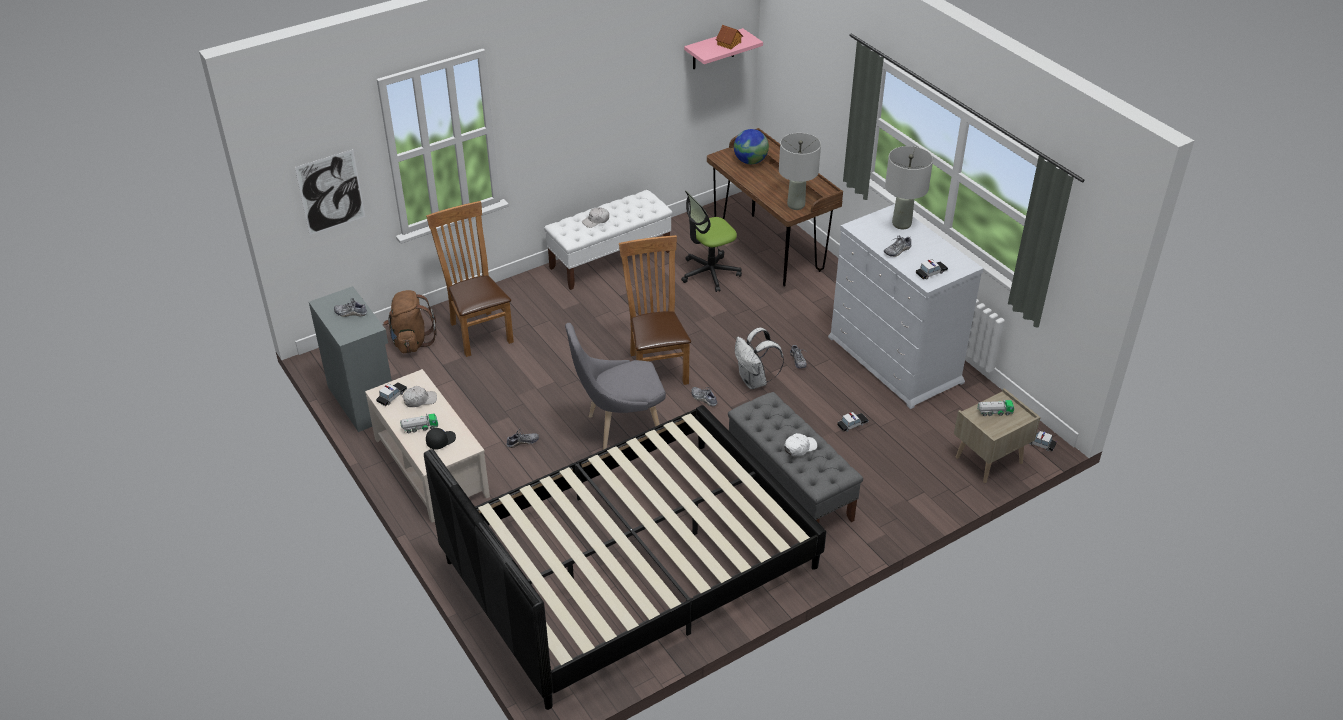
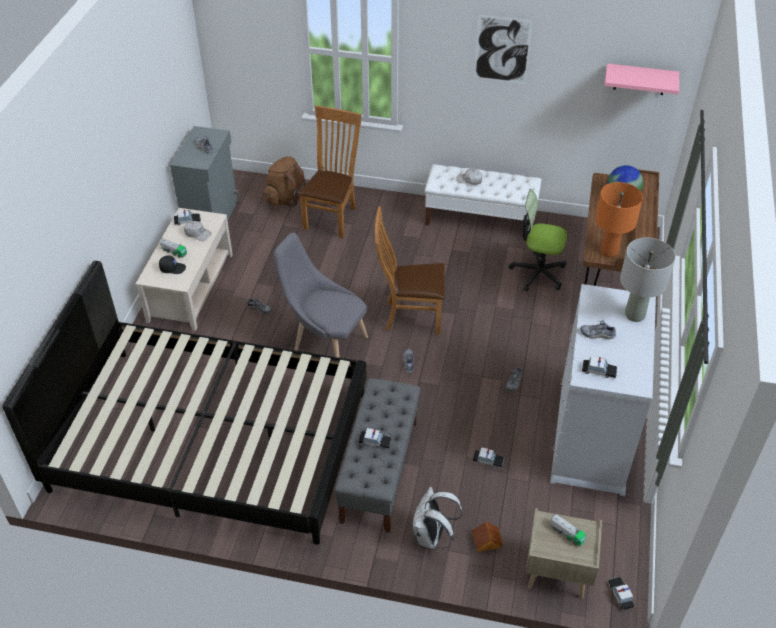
camera: 45 degrees right, 5 degrees up
(331, 192) = (251, 54): picture -> picture (502, 49)
(656, 366) = (409, 316): brown chair -> brown chair turned 120 degrees counterclockwise
(729, 43) = (647, 78): toy house -> toy house (486, 542)
(754, 381) = (461, 375): white backpack -> white backpack (432, 537)
(796, 205) = (609, 252): grey table lamp -> orange table lamp
(799, 447) = (375, 442): white cap -> toy car

